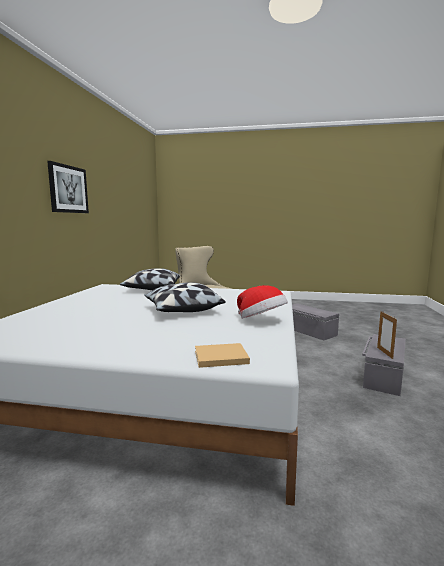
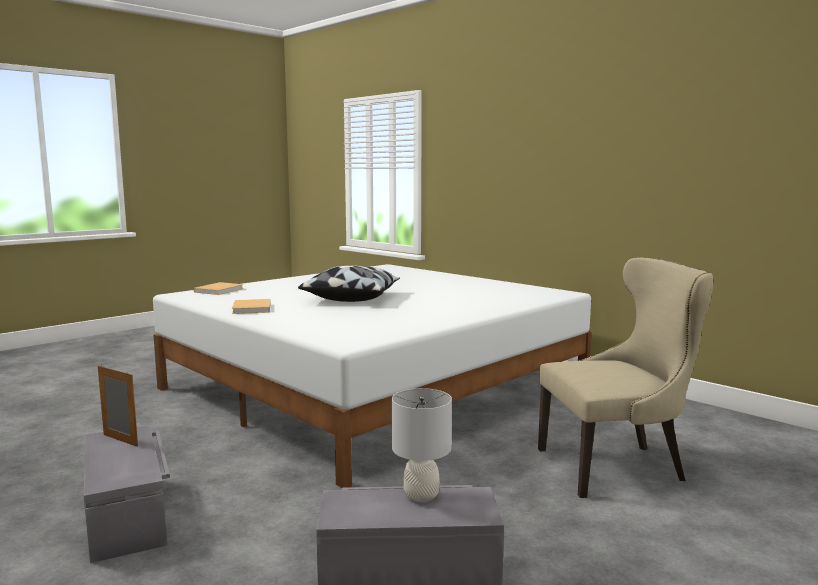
camera: 125 degrees right, 0 degrees up
(68, 189) = (596, 137): picture -> none
(152, 289) = (499, 302): pillow -> none
(261, 320) = (251, 308): hat -> beige book
(303, 309) = (423, 497): none -> grey table lamp

